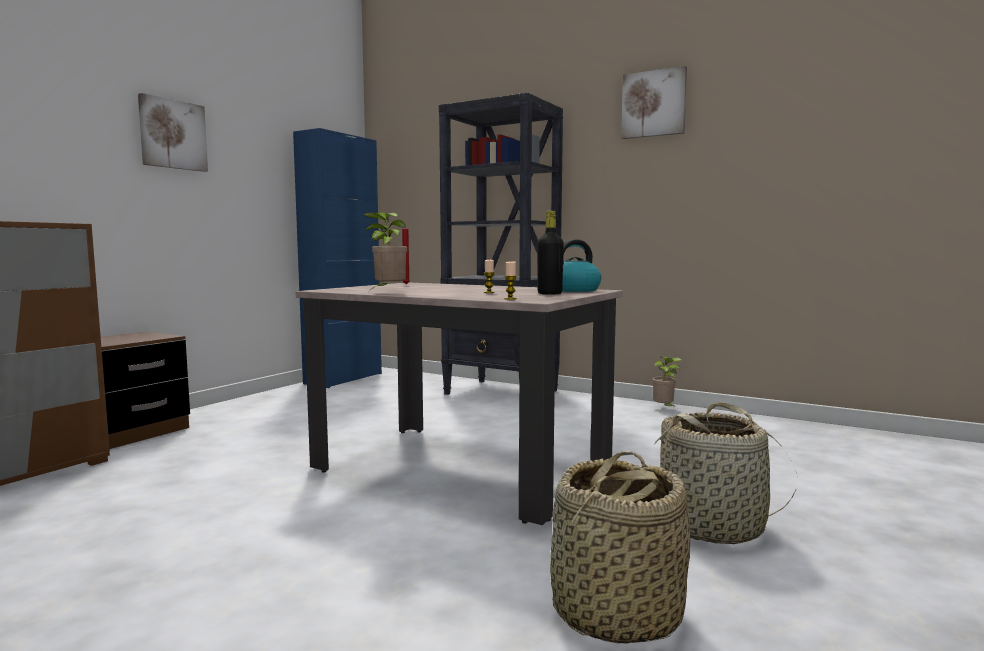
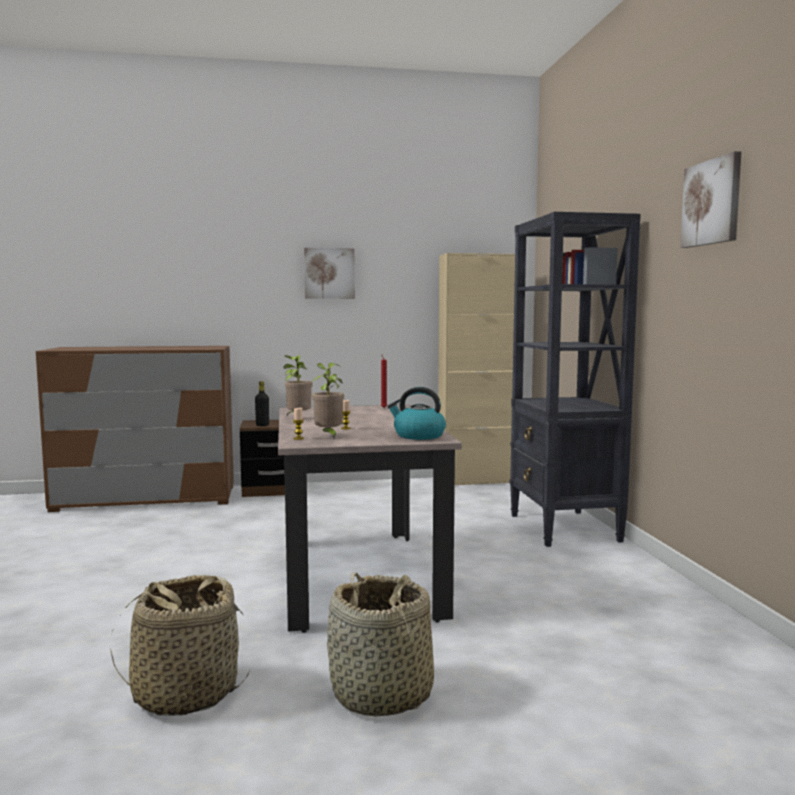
camera: 50 degrees right, 0 degrees up
(343, 379) = (475, 481): blue cabinet -> beige cabinet
(549, 294) = (366, 437): black bottle -> black bottle (262, 425)
(664, 409) = (681, 597): potted plant -> potted plant (328, 436)

